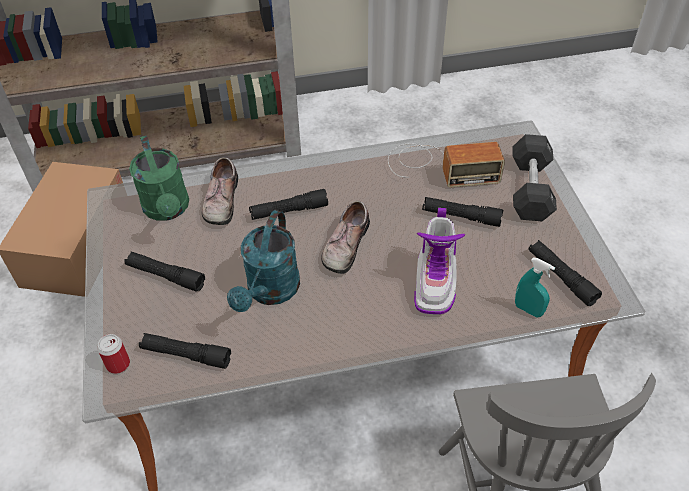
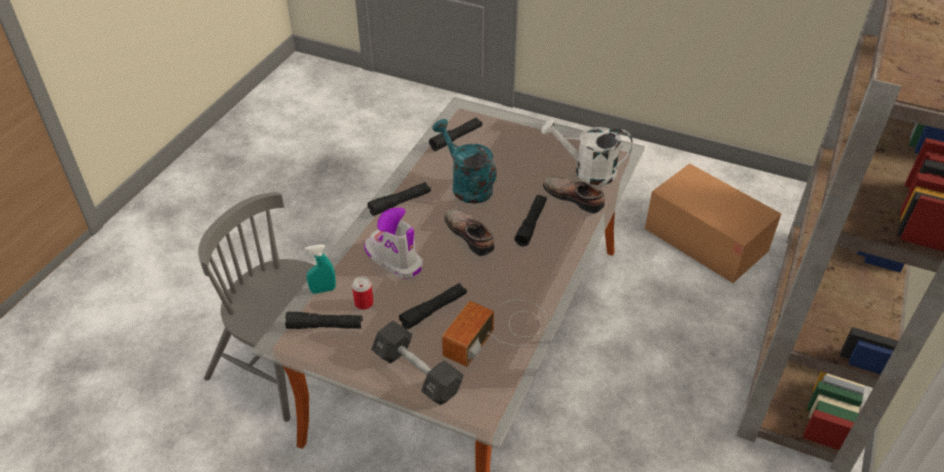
camera: 125 degrees right, 5 degrees down
(118, 364) = (476, 115): can -> can (364, 303)
(165, 276) = (525, 150): black flashlight -> black flashlight (400, 203)
(168, 209) = (587, 171): green watering can -> white watering can

